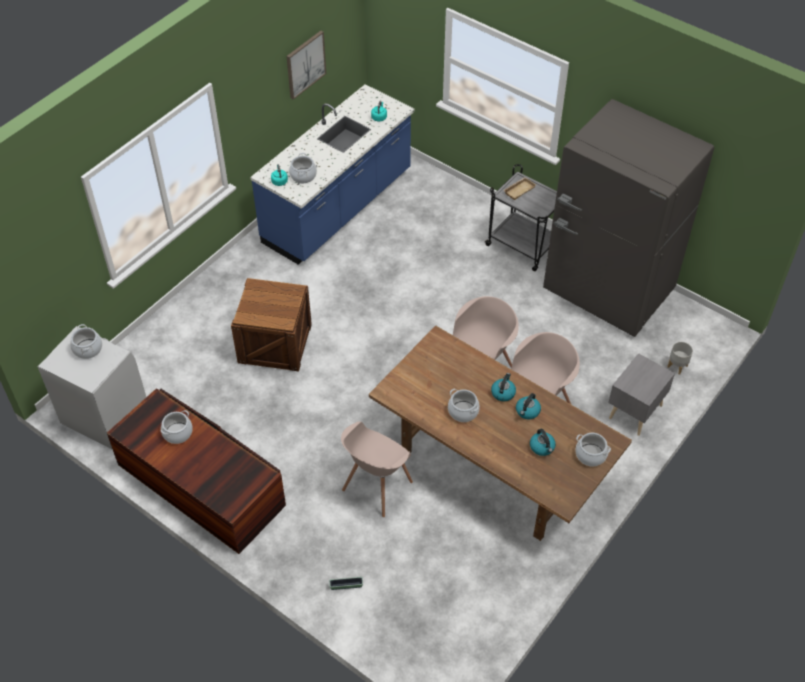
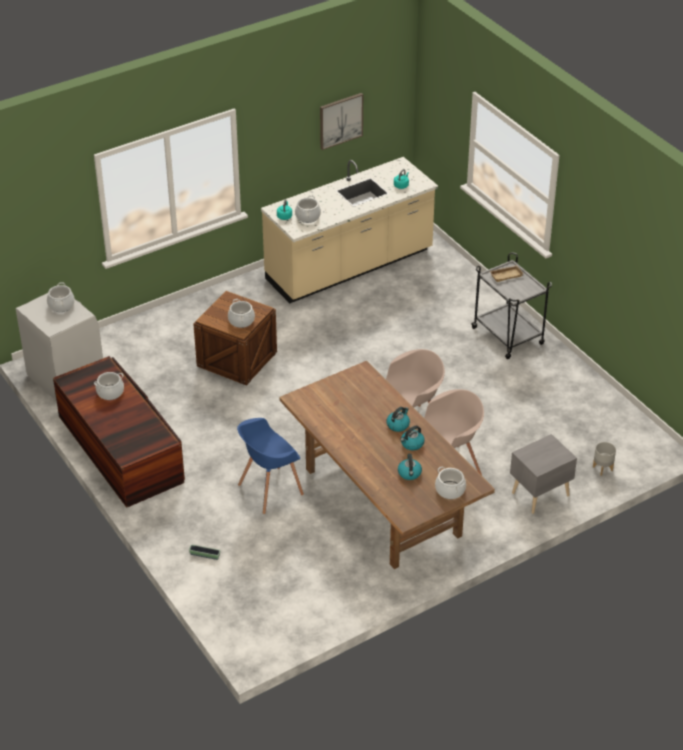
camera: 20 degrees right, 10 degrees down
(338, 207) = (350, 266): blue counter -> beige counter
(377, 487) = (270, 490): beige chair -> blue chair
(463, 411) = (354, 430): cooking pot -> cooking pot (241, 321)
(608, 291) = (569, 392): grey fridge -> none

